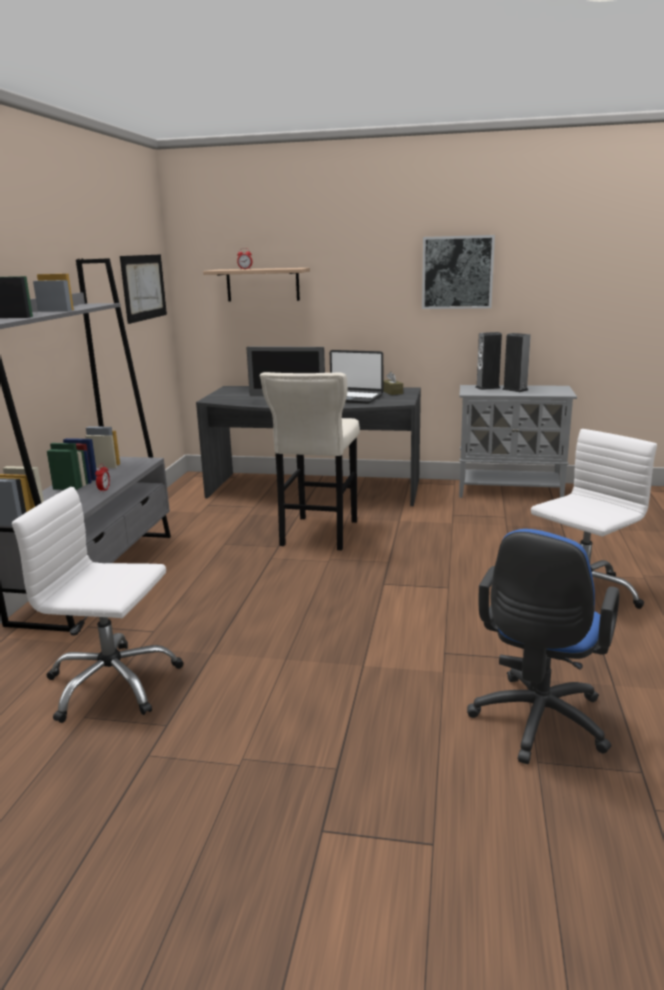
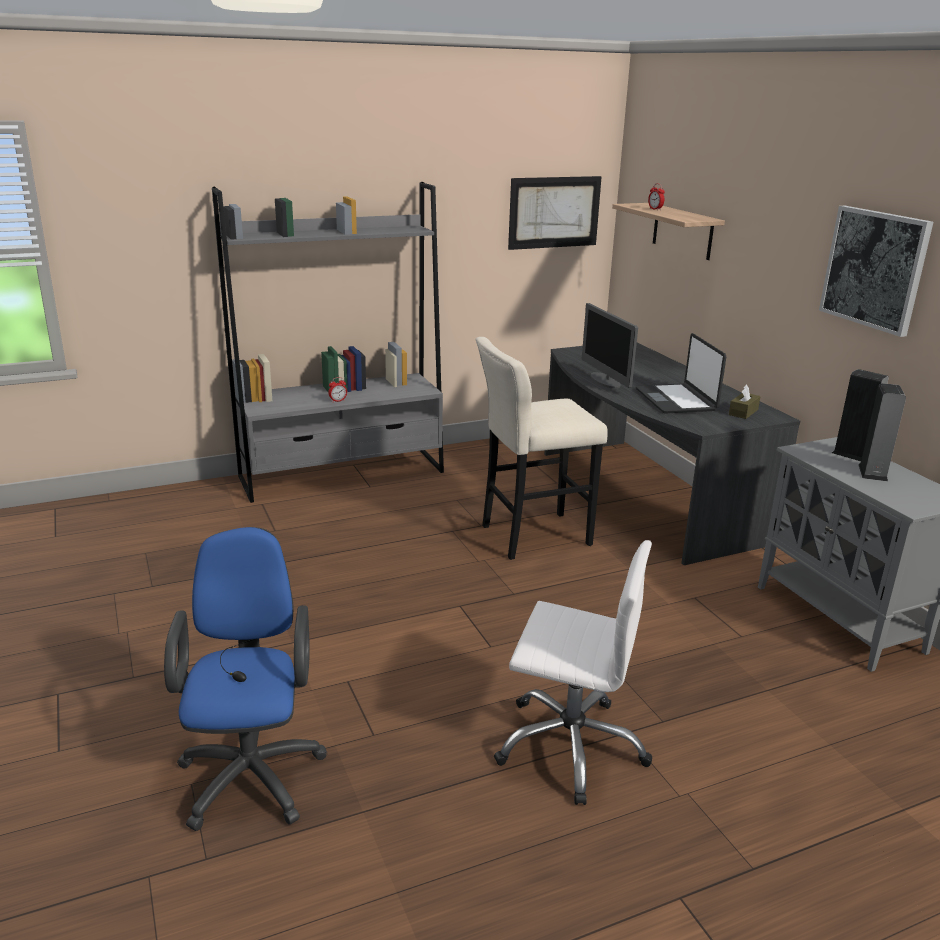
camera: 55 degrees right, 5 degrees up
(112, 684) = (191, 545): white office chair -> none
(537, 724) = (252, 770): blue office chair -> blue office chair turned 90 degrees clockwise

